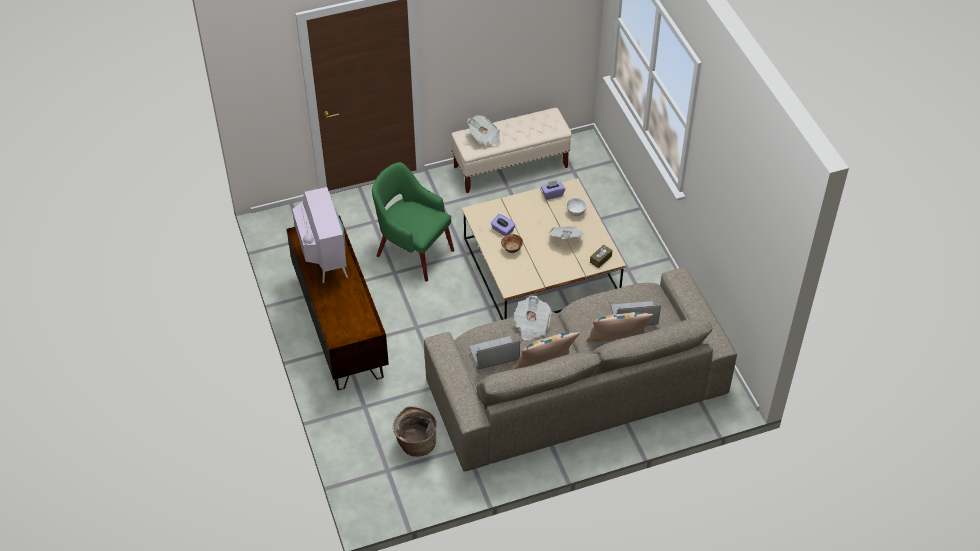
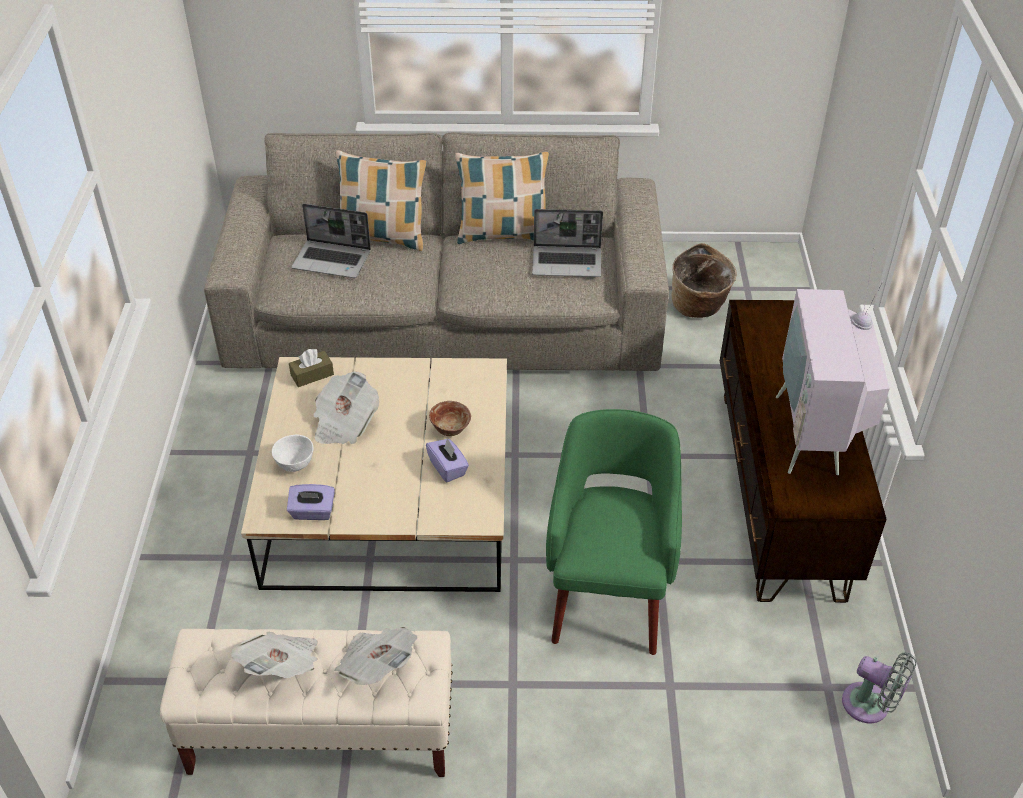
camera: 160 degrees left, 5 degrees down
(284, 236) = (870, 706): none -> grey fan
(413, 252) = (609, 592): green armchair -> green armchair turned 135 degrees counterclockwise
(531, 325) = (491, 283): newspaper -> newspaper (282, 666)

